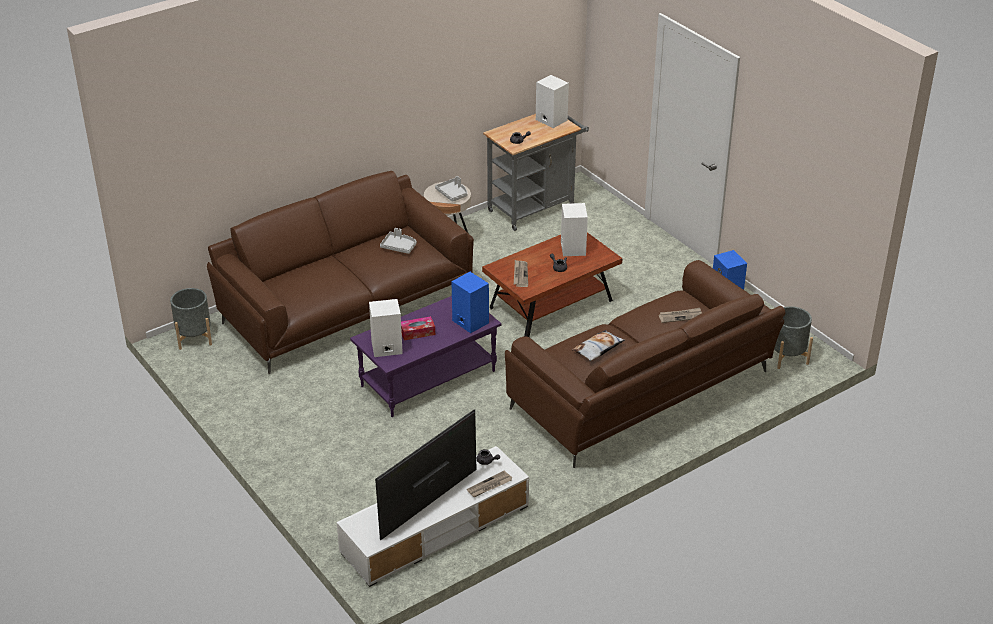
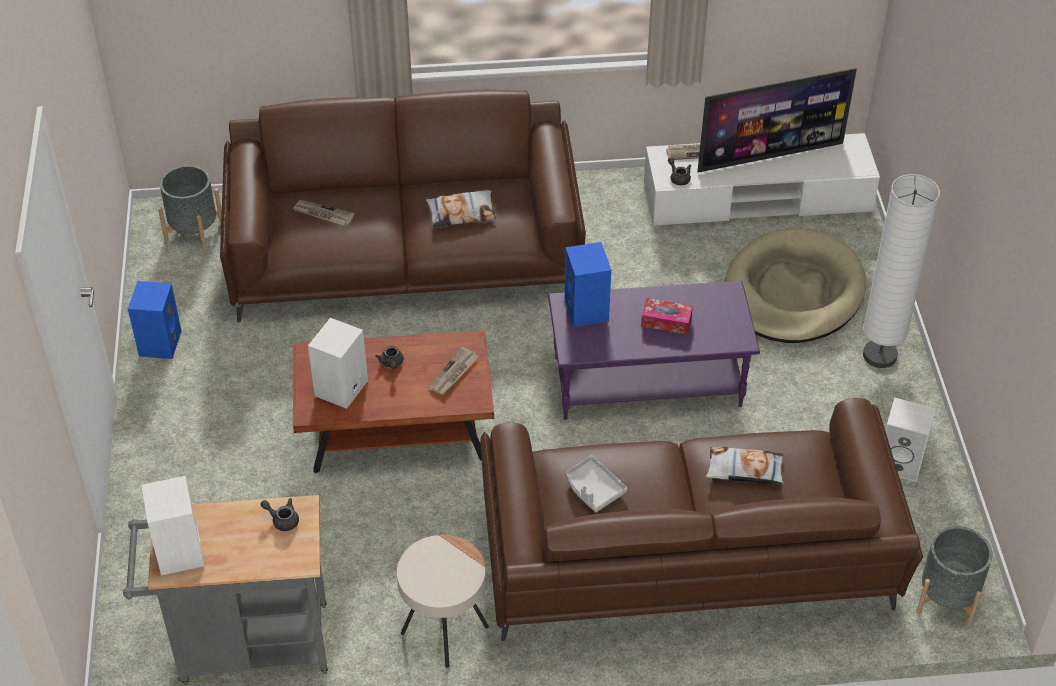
camera: 150 degrees left, 10 degrees up
(286, 449) = (880, 355): none -> white floor lamp
(324, 280) = (744, 470): none -> pillow
(367, 468) = (793, 292): none -> beige dog bed
(386, 348) = (722, 314): white speaker -> white speaker (901, 462)
(452, 194) = (432, 565): grey tray -> none

